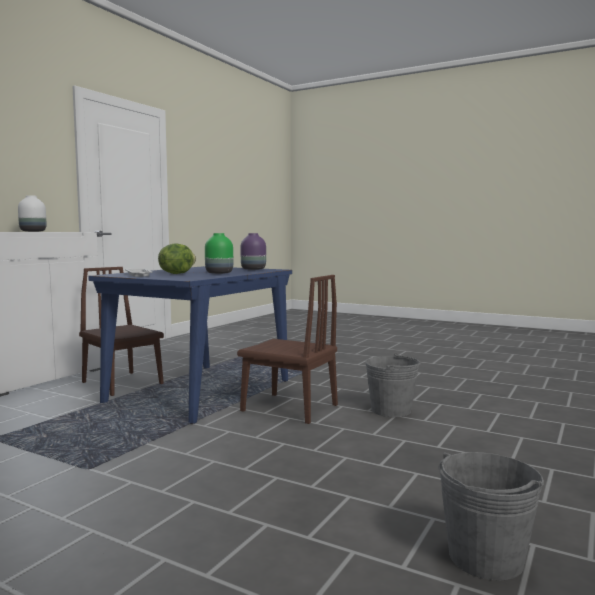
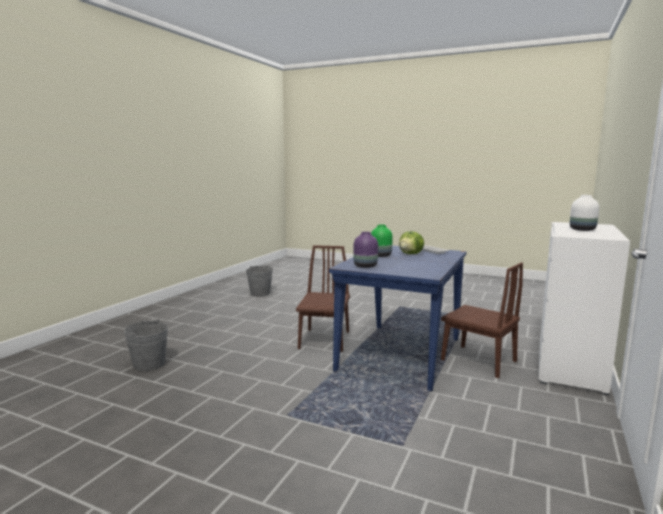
camera: 175 degrees right, 5 degrees up
(289, 408) = (324, 340): brown chair -> brown chair turned 75 degrees clockwise
(391, 410) = (255, 340): grey bucket -> grey bucket (149, 364)

